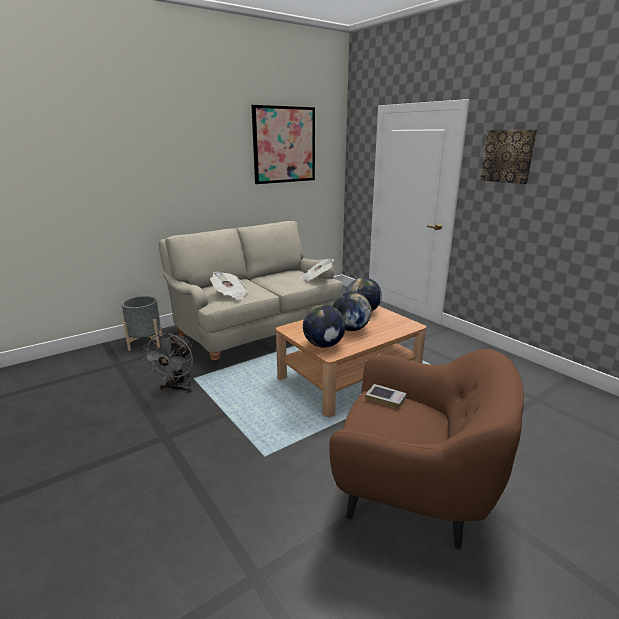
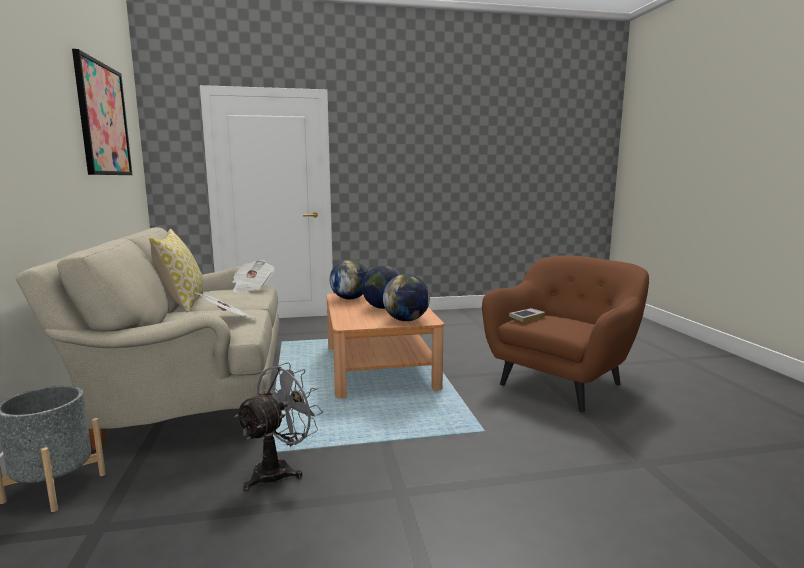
camera: 65 degrees left, 10 degrees down
(177, 388) = (279, 470): grey fan -> grey fan turned 90 degrees counterclockwise
(263, 276) = (182, 304): none -> pillow
(508, 156) = (377, 141): picture -> none

